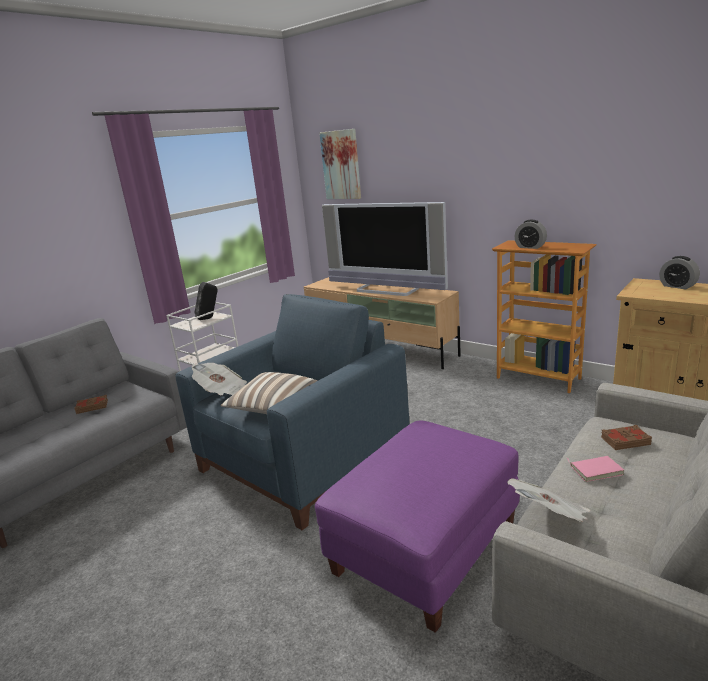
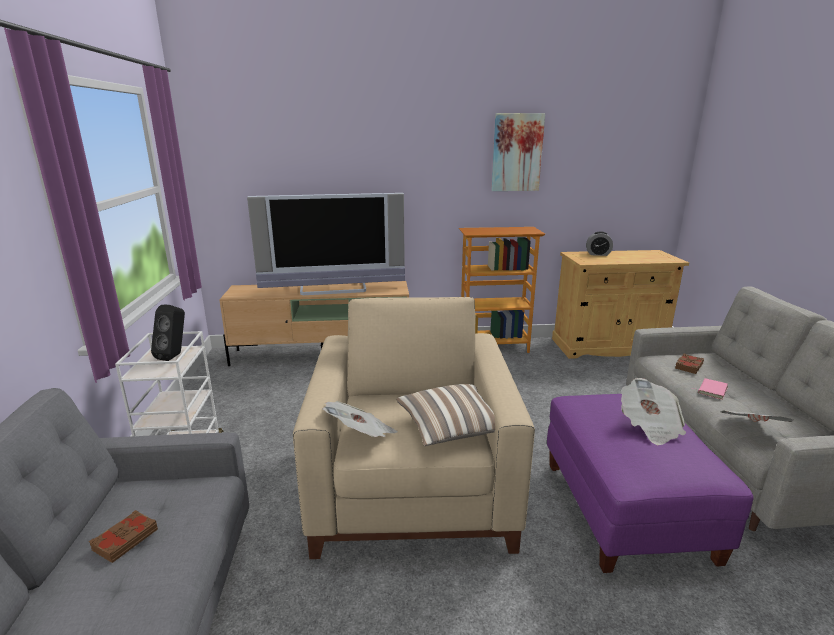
camera: 45 degrees left, 0 degrees up
(303, 459) = (413, 488): blue armchair -> beige armchair
(341, 165) = (253, 150): picture -> picture (517, 152)
(435, 466) = (649, 426): none -> newspaper
(530, 247) = (493, 232): alarm clock -> none

